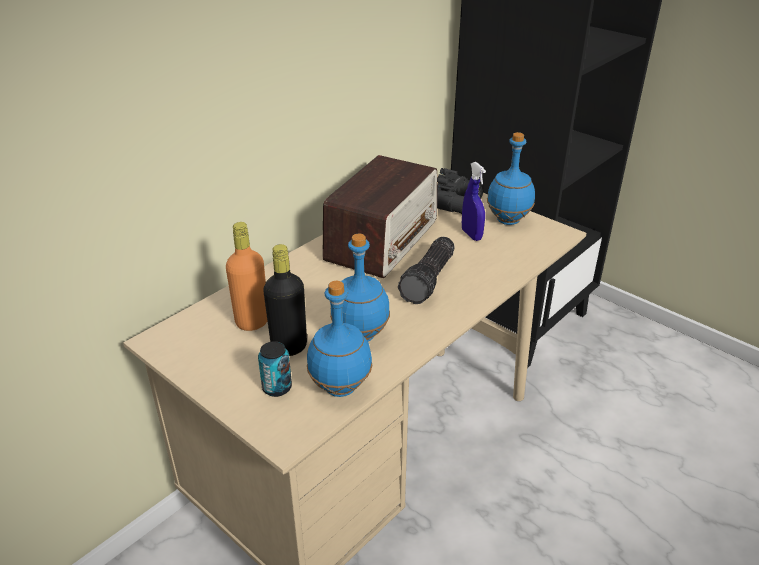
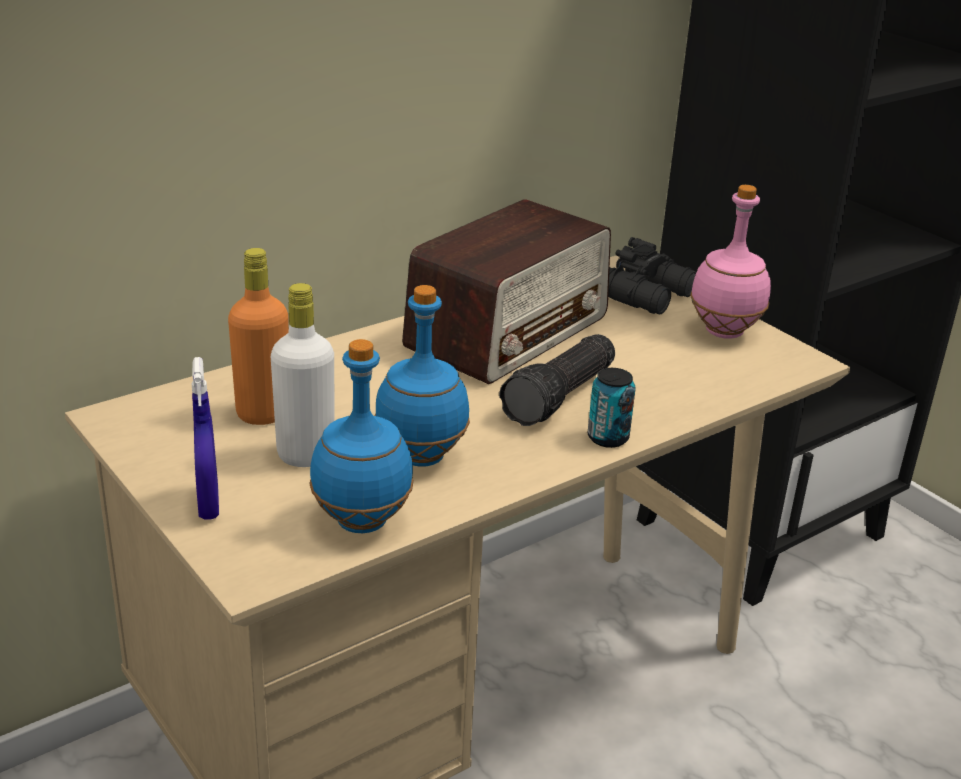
camera: 10 degrees right, 5 degrees down
(277, 387) = (265, 506): can -> can (608, 438)
(289, 347) = (305, 455): black bottle -> white bottle
(471, 235) = (655, 344): blue spray bottle -> blue spray bottle (208, 505)
(508, 220) = (724, 331): blue bottle -> pink bottle

